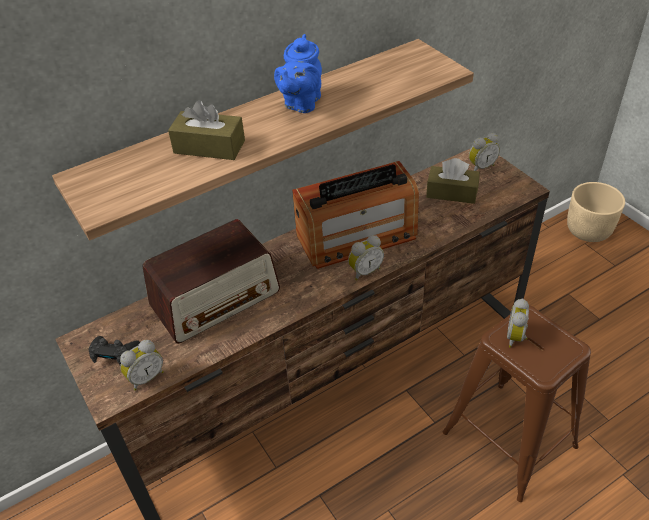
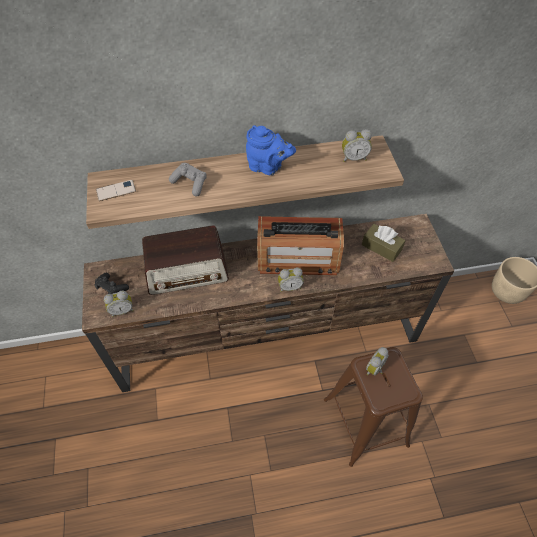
camera: 20 degrees right, 10 degrees up
(107, 183) = (116, 190): none -> phone
(209, 147) = (190, 183): brown tissue box -> grey game controller
(301, 103) = (268, 167): blue teapot -> blue teapot turned 105 degrees counterclockwise
(480, 167) = (414, 233): alarm clock -> alarm clock (353, 158)

